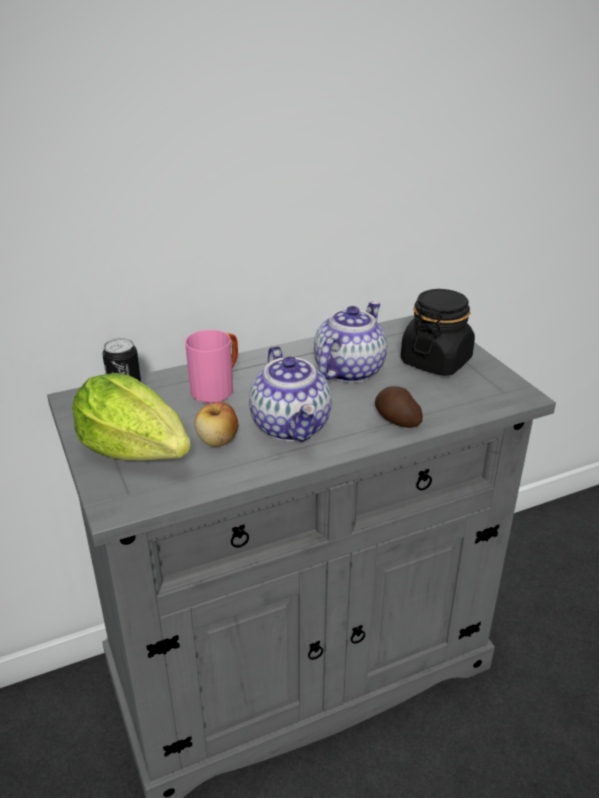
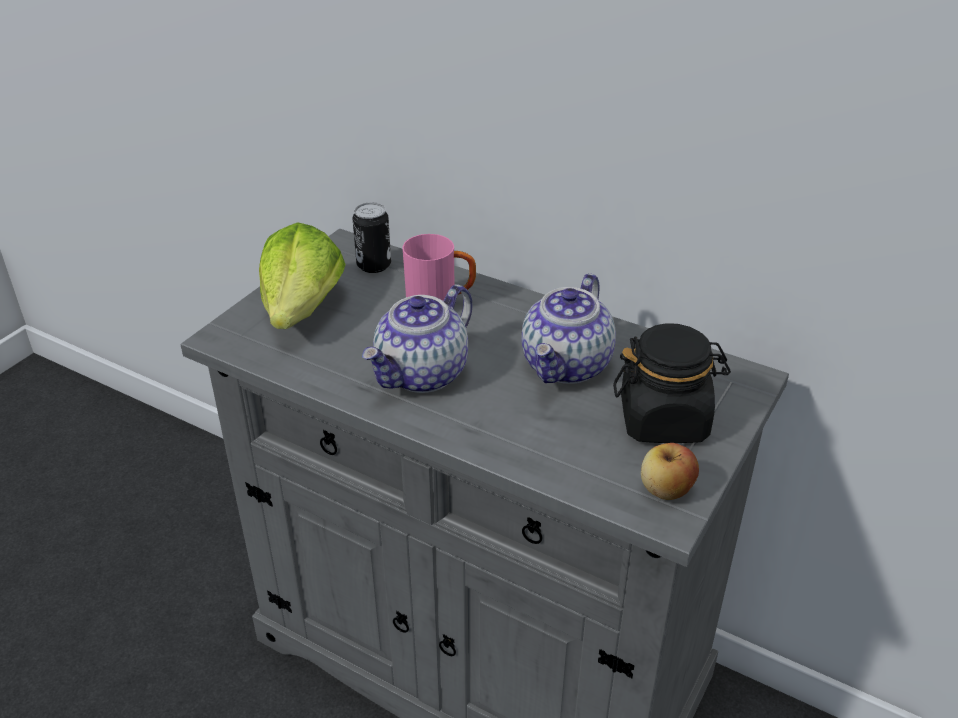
camera: 55 degrees right, 5 degrees up
(218, 441) = (356, 343): apple -> apple (666, 490)
(348, 370) = (567, 366): teapot -> teapot turned 120 degrees clockwise
(396, 420) = (504, 437): potato -> none

